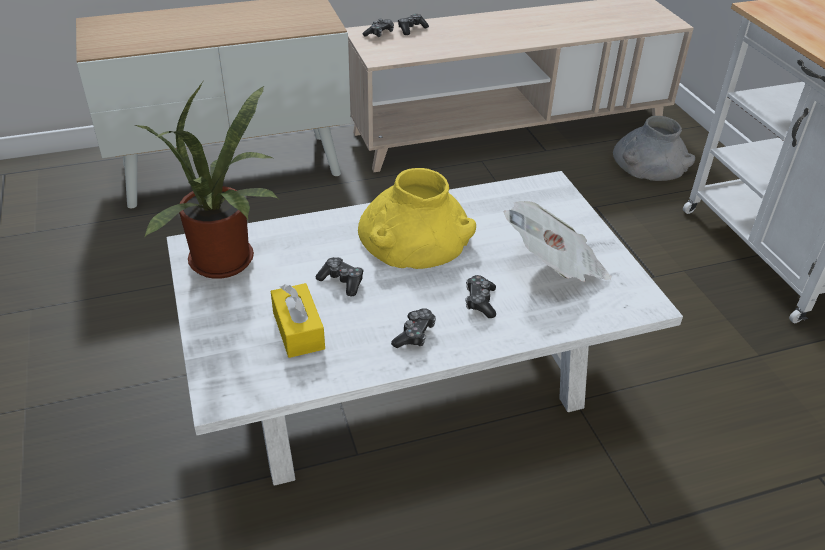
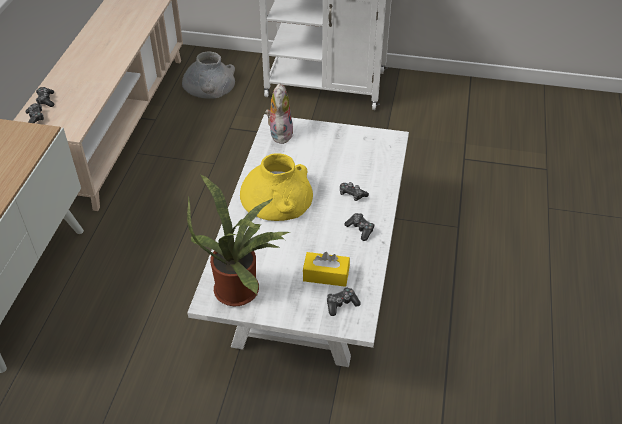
camera: 60 degrees left, 5 degrees up
(342, 281) = (296, 242): game controller -> game controller (341, 304)
(537, 195) = (279, 133): none -> plush toy
(554, 266) = (344, 155): newspaper -> none

